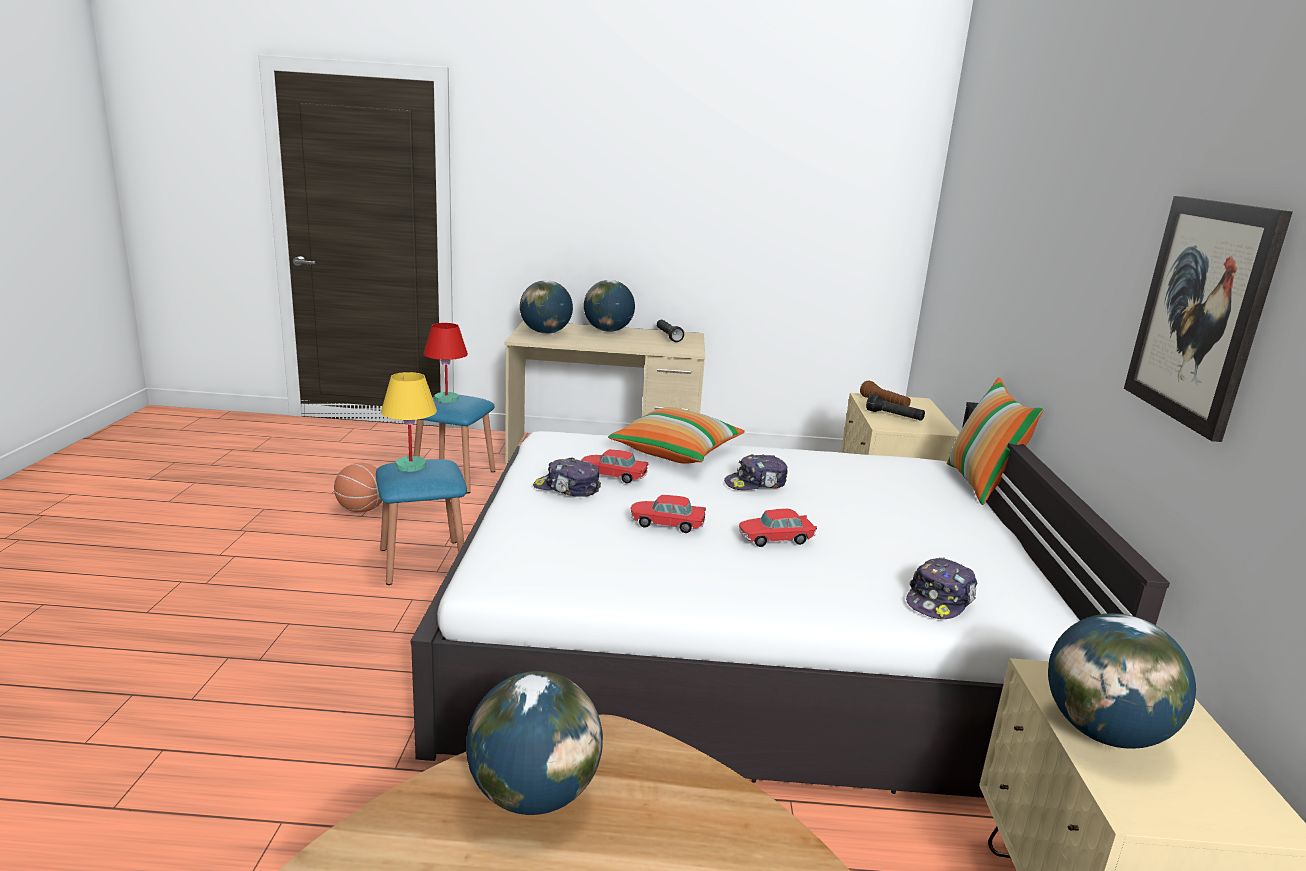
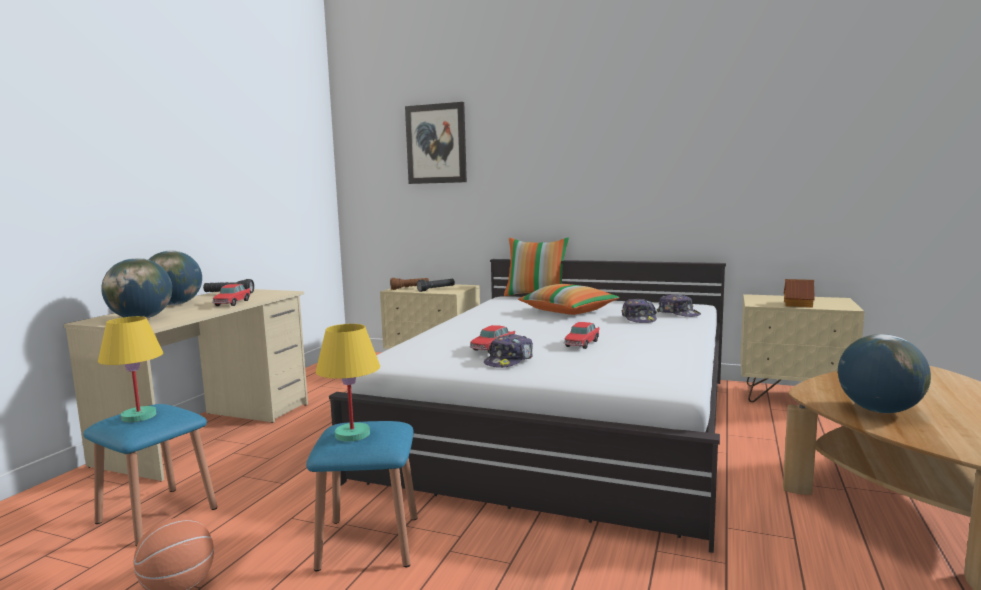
camera: 70 degrees left, 10 degrees down
(446, 399) = (138, 416): red table lamp -> yellow table lamp
(676, 452) = (450, 334): pillow -> pillow (568, 311)
(756, 484) = (521, 323): cap -> cap (639, 319)
(775, 539) = (607, 328): toy car -> toy car (232, 303)
(1103, 732) = (797, 304): globe -> toy house
(1201, 312) = (688, 156): picture -> picture (436, 144)

